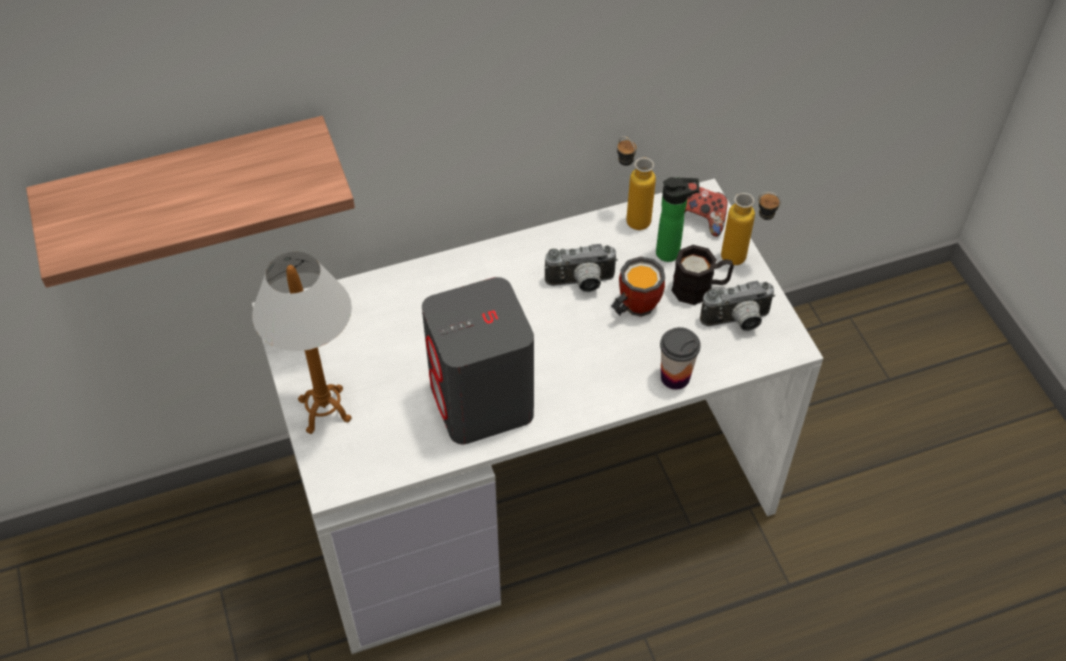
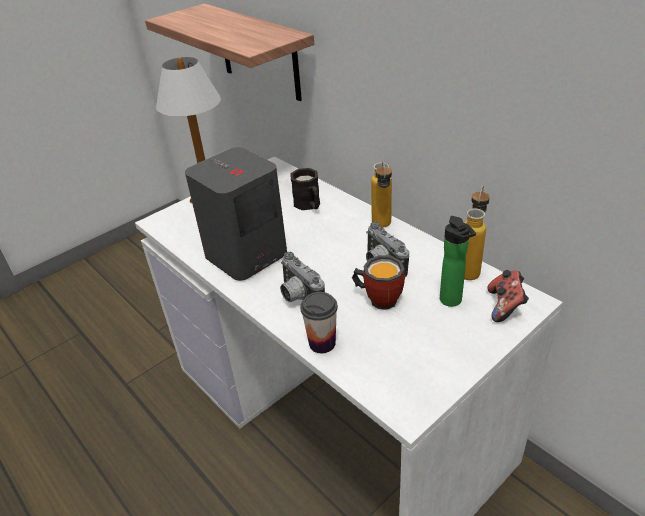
camera: 70 degrees right, 15 degrees down
(700, 288) = (428, 330): black mug -> black mug (309, 205)
(737, 322) = (408, 365): camera -> camera (298, 297)
(743, 260) = (484, 348): bottle -> bottle (382, 227)

